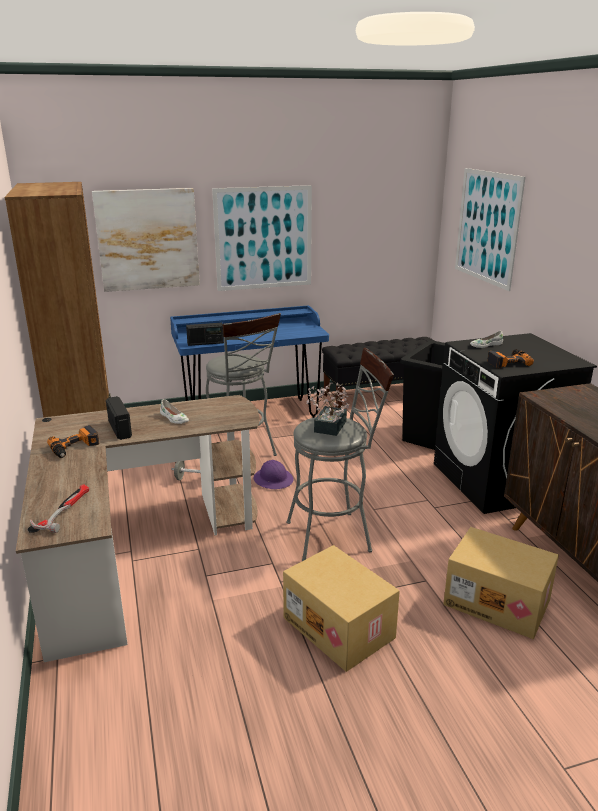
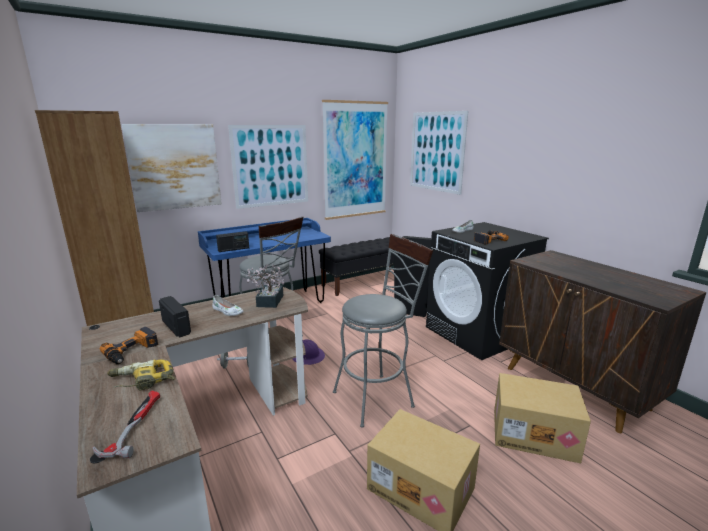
camera: 15 degrees left, 5 degrees down
(77, 476) = (142, 381): none -> power drill
(328, 428) = (373, 304): potted plant -> potted plant (268, 302)
(381, 231) = (355, 160): none -> picture

